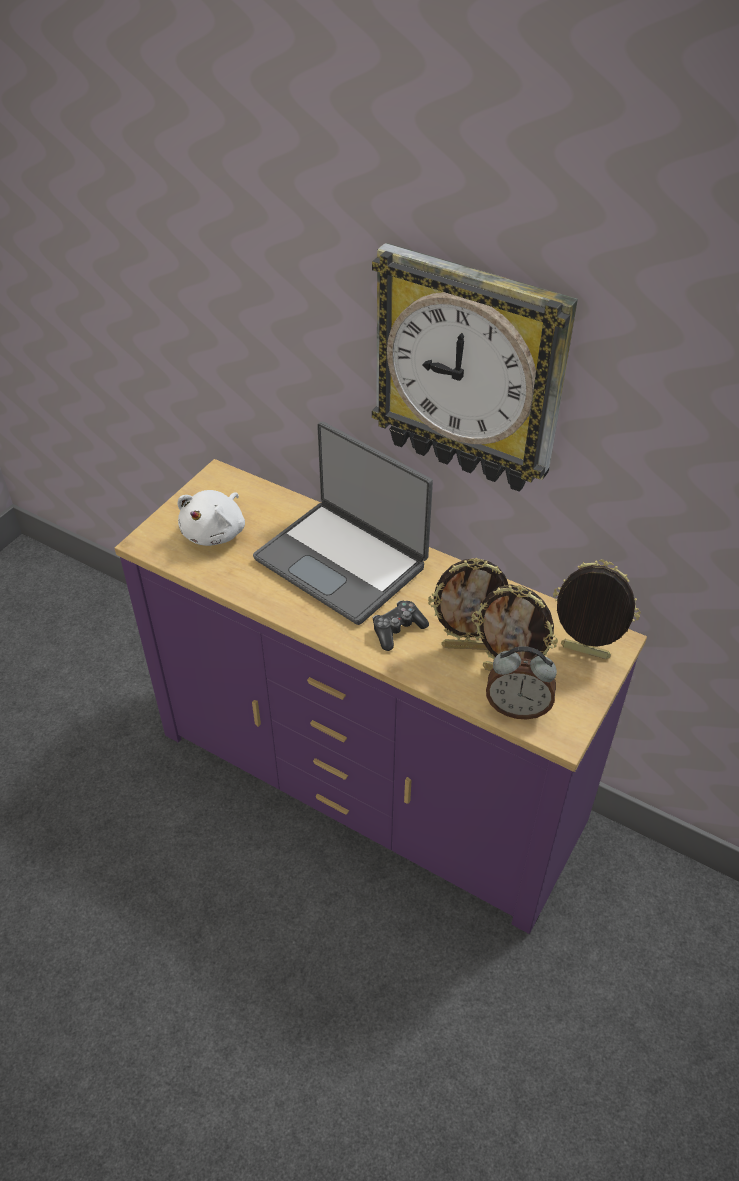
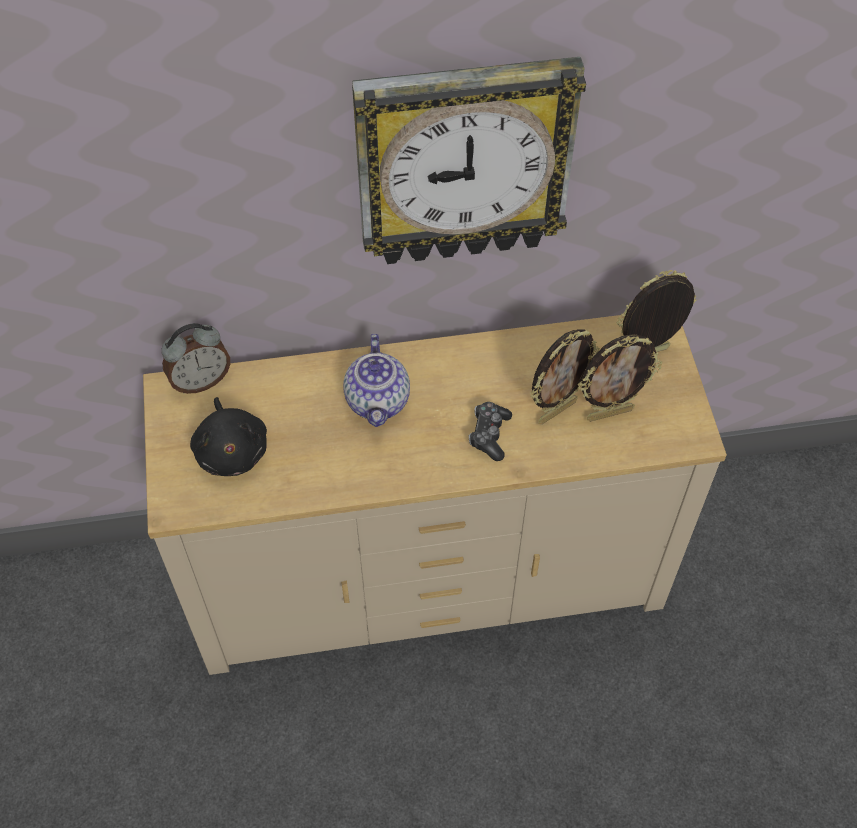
camera: 40 degrees left, 10 degrees up
(216, 532) = (232, 450): white plush toy -> black plush toy
(343, 561) = (378, 401): laptop -> teapot
(370, 776) = (428, 574): purple dresser -> beige dresser
(517, 708) = (644, 438): alarm clock -> alarm clock (201, 381)

